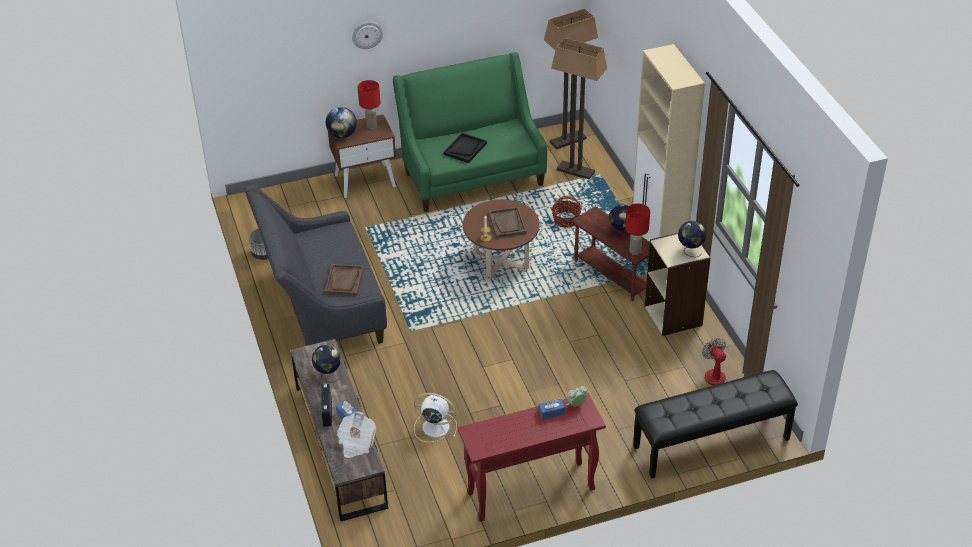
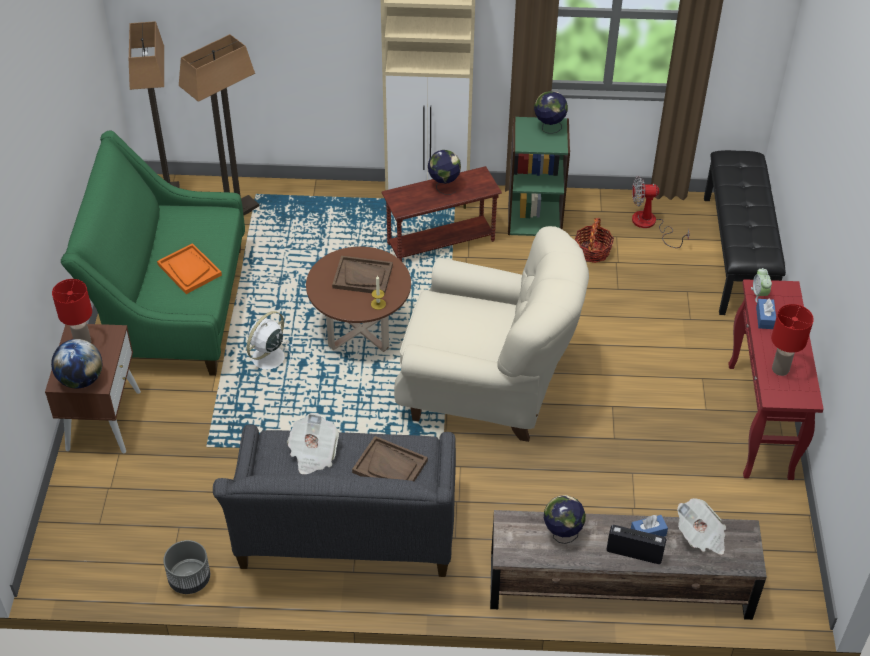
camera: 70 degrees left, 5 degrees up
(339, 246) = (313, 453): none -> newspaper
(367, 34) = (27, 226): wall clock -> none
(434, 427) = (624, 479): white fan -> white fan (267, 359)
(465, 149) = (189, 270): black tray -> orange tray
(483, 336) = (487, 387): none -> beige armchair
(566, 220) = (320, 249): basket -> basket (592, 251)
(635, 251) = (481, 185): red table lamp -> red table lamp (780, 369)
(674, 316) = (534, 217): beige bookcase -> green bookcase

